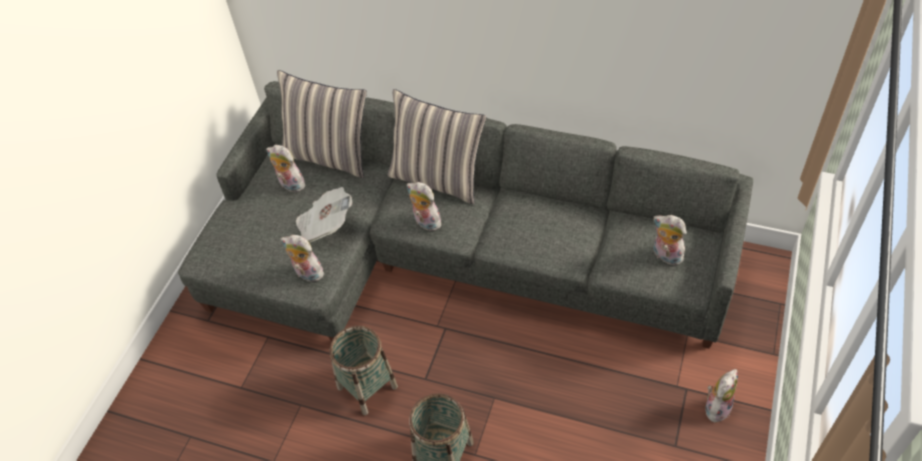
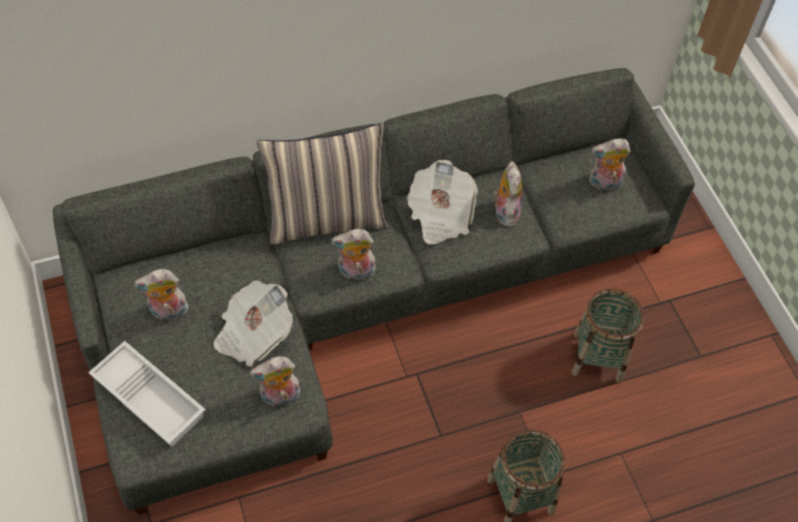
camera: 45 degrees left, 5 degrees up
(235, 229) = (151, 397): none -> white tray
(329, 156) = (182, 255): pillow -> none
(367, 387) = (392, 480): basket -> basket (598, 357)
(517, 215) = (440, 215): none -> newspaper
(716, 407) = (704, 301): plush toy -> plush toy (504, 211)

